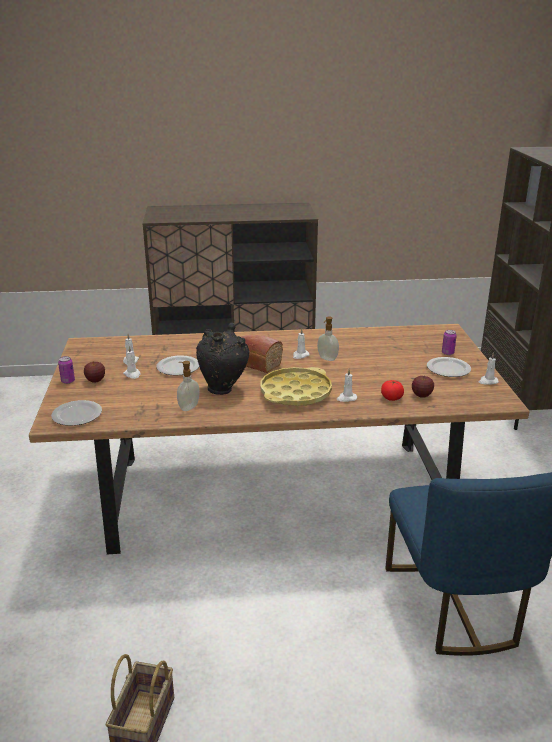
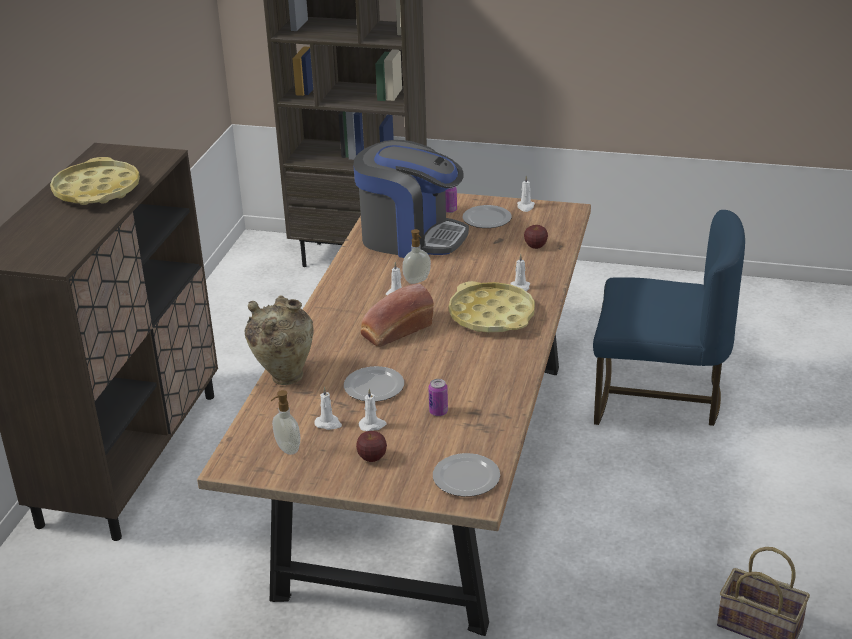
camera: 70 degrees left, 5 degrees up
(68, 381) = (359, 482): can -> can (438, 412)
(180, 339) = (284, 376): none -> beige vase
(188, 407) = (488, 390): soap dispenser -> soap dispenser (287, 449)
(223, 389) = (456, 360): black vase -> none
(246, 212) = (97, 190): none -> yellow tray
(389, 346) = (411, 237): none -> coffee machine
(391, 398) = (533, 263): tomato -> none

